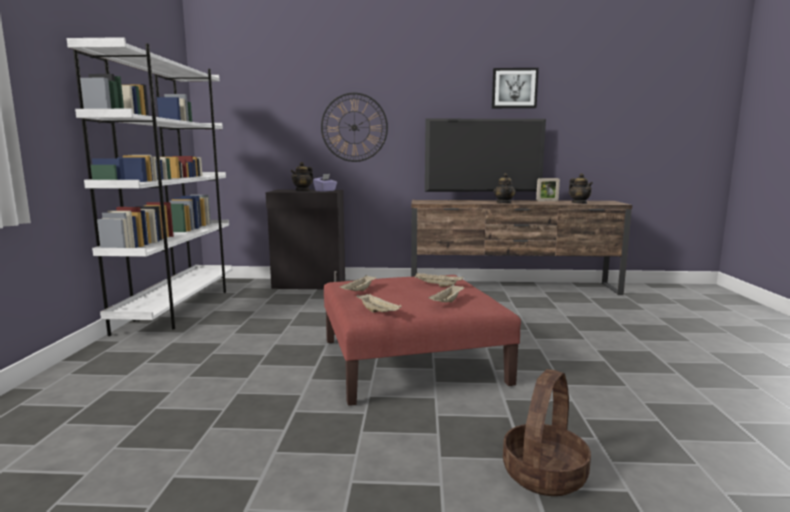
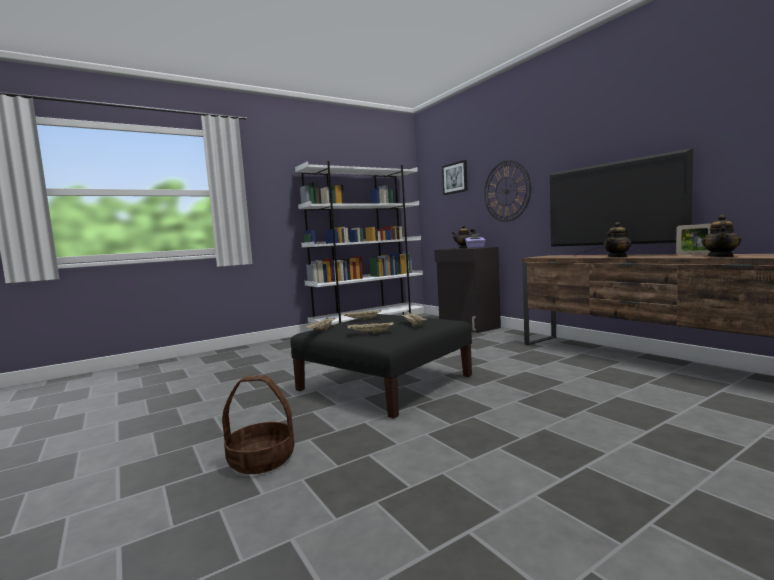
camera: 55 degrees right, 5 degrees down
(411, 361) = (386, 383): red ottoman -> black ottoman
(514, 88) = (656, 119): picture -> picture (455, 178)

